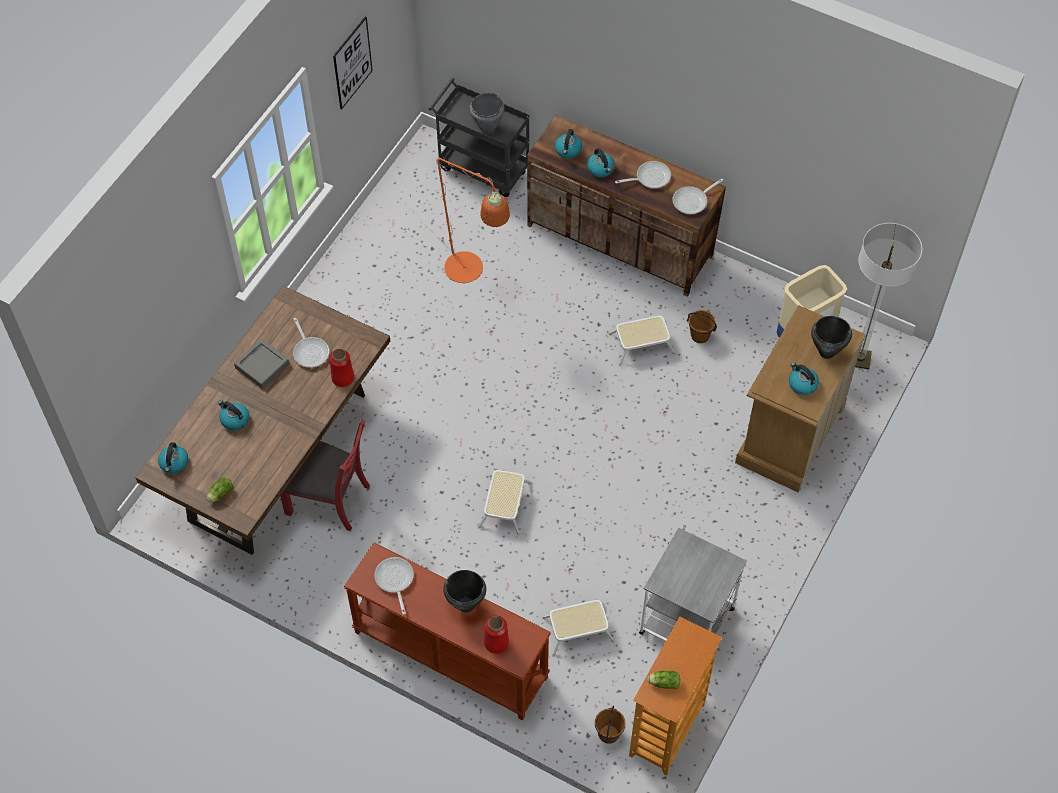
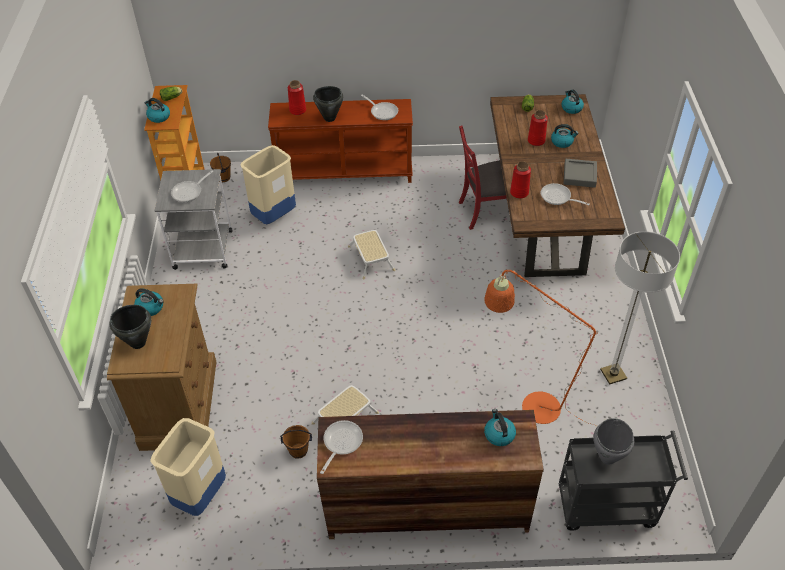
camera: 150 degrees right, 10 degrees down
(260, 437) = (536, 140): none -> red vase
(352, 63) = (733, 298): picture -> none
(578, 629) = (274, 216): beige step ladder -> beige trash can
(601, 169) = (452, 431): kettle -> kettle (158, 117)
(649, 177) = (399, 446): frying pan -> frying pan (189, 192)
(859, 359) = (139, 503): floor lamp -> floor lamp (613, 374)

